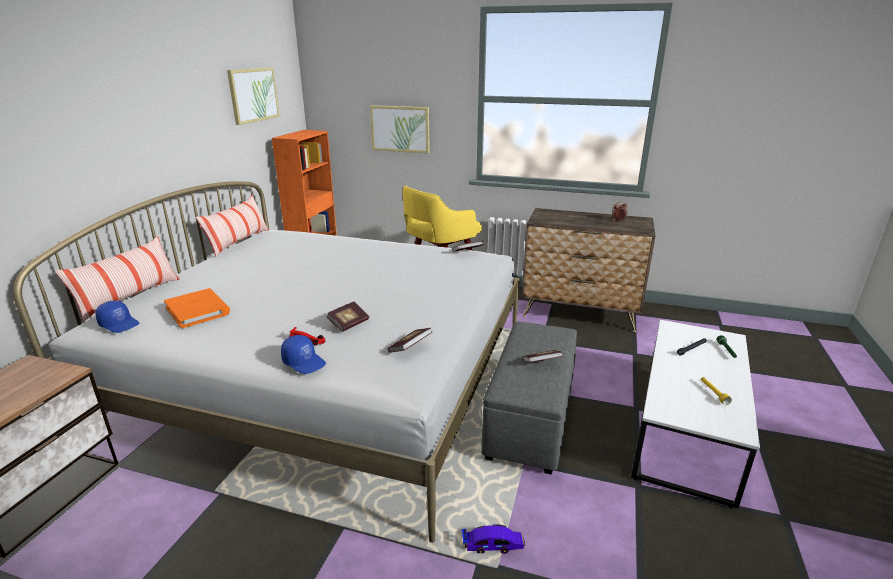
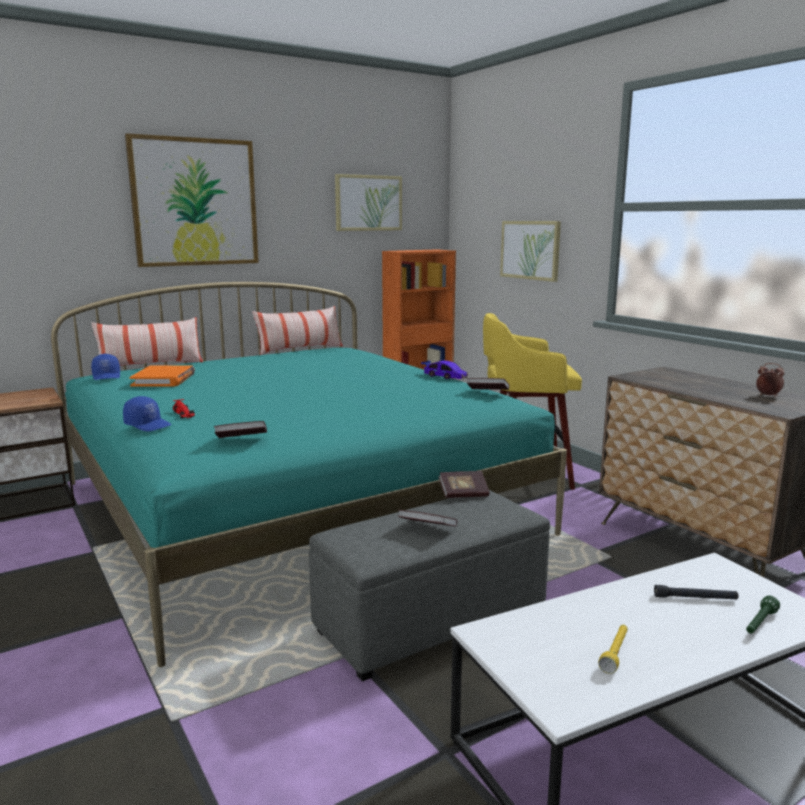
camera: 40 degrees right, 10 degrees down
(120, 114) = (195, 202): none -> picture
(304, 362) = (148, 425): blue cap -> blue cap turned 45 degrees counterclockwise
(329, 379) = (293, 507): white bed -> turquoise bed
(349, 324) = (237, 412): book -> book (463, 494)
(493, 545) = (201, 702): toy car -> toy car (444, 376)

